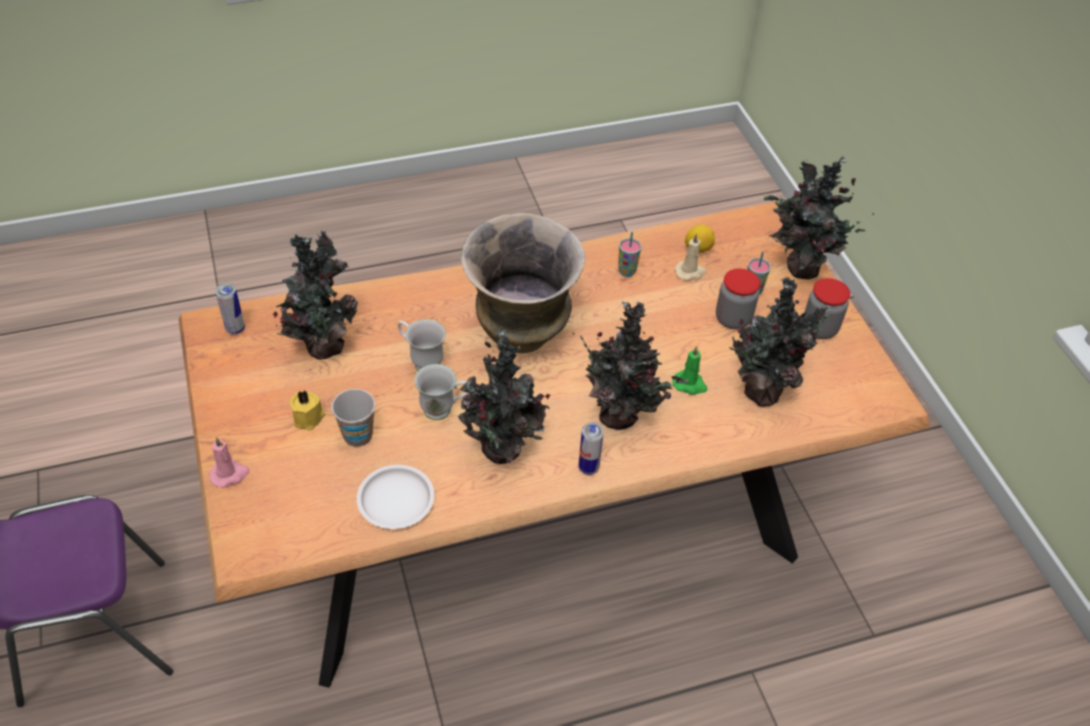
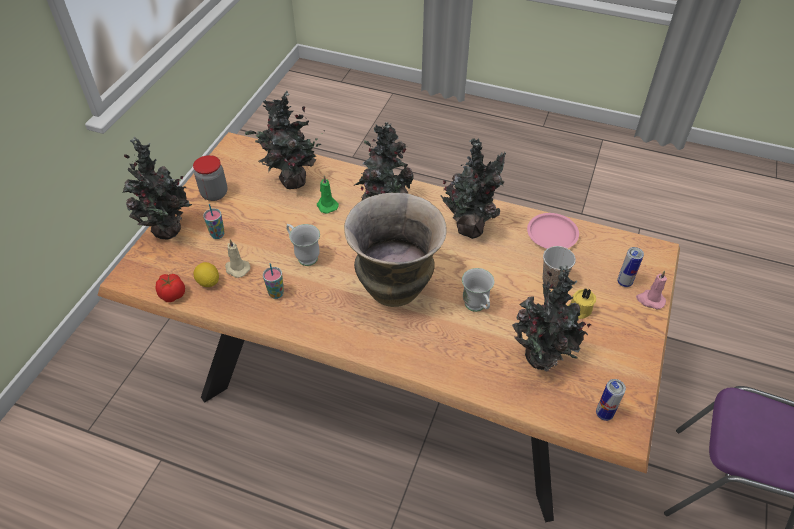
camera: 140 degrees left, 0 degrees up
(395, 500) = (552, 234): white plate -> pink plate
(444, 410) = (486, 268): white mug -> white mug (304, 256)
(588, 468) = (430, 196): can -> can (624, 282)
(713, 224) = (172, 294): none -> tomato
(733, 319) = (253, 225): jar -> none

